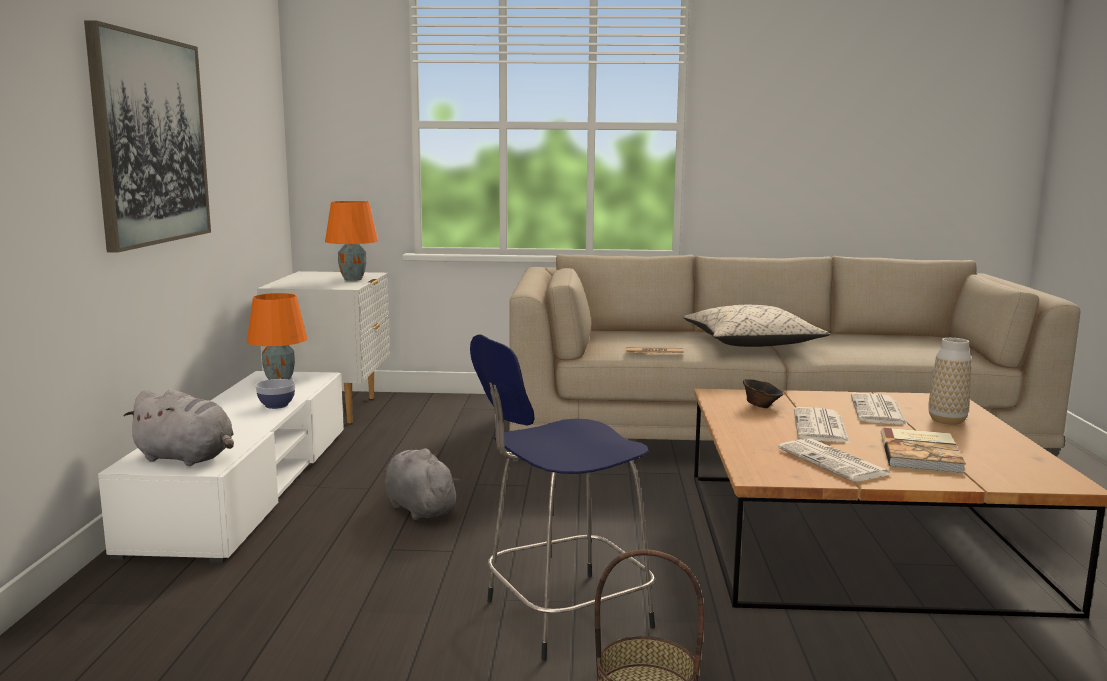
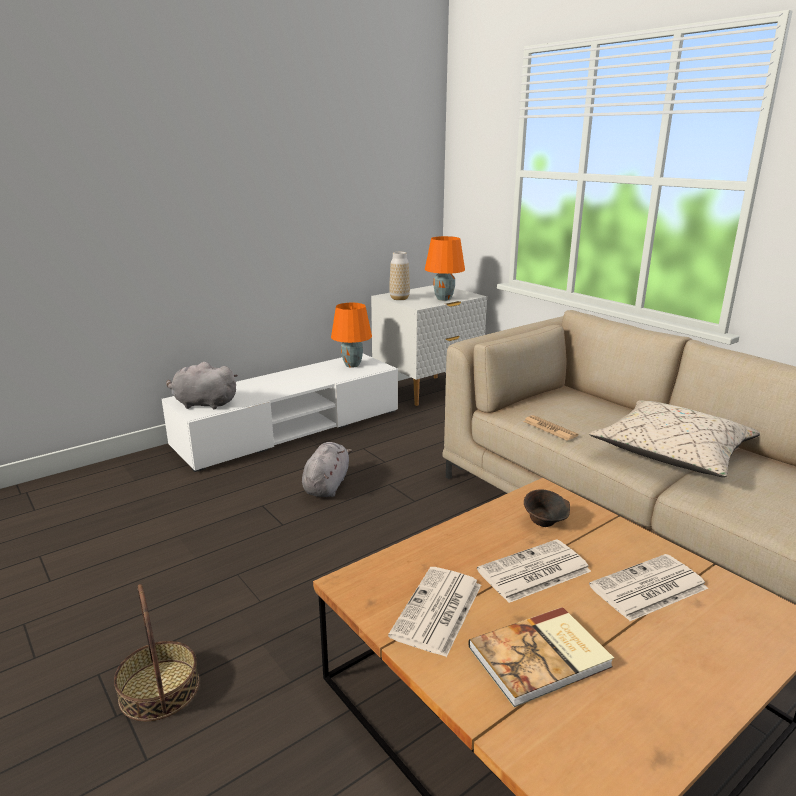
camera: 50 degrees right, 10 degrees up
(151, 140) = (245, 196): picture -> none
(187, 458) = (203, 404): grey plush toy -> grey plush toy turned 120 degrees clockwise
(276, 405) = (311, 383): bowl -> none
(562, 615) = (236, 606): blue stool -> none
(947, 421) = (694, 644): vase -> vase (399, 298)

